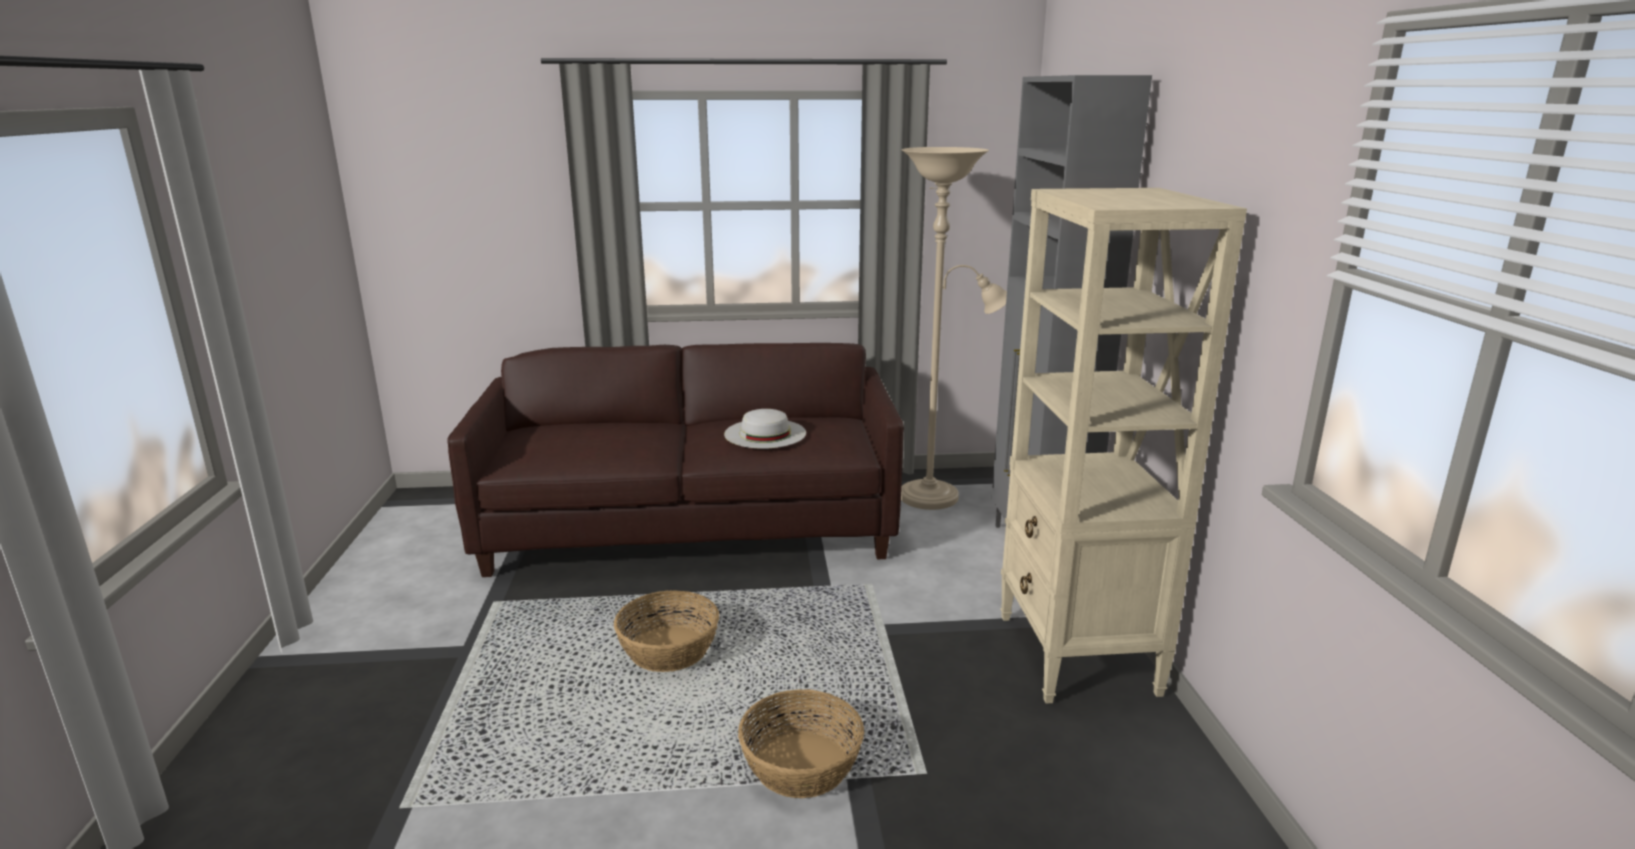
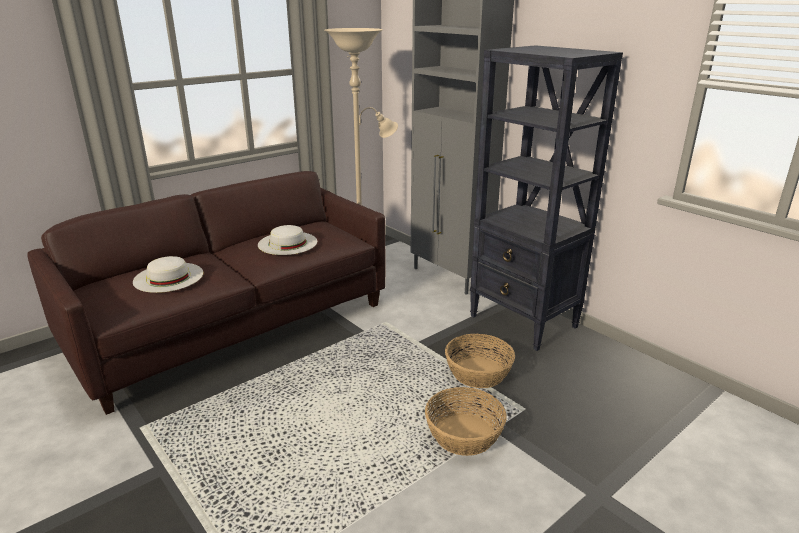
camera: 35 degrees left, 5 degrees up
(597, 438) = (168, 277): none -> white hat
(668, 650) = (311, 406): basket -> basket (478, 373)
(1077, 655) = (524, 322): beige bookcase -> black bookcase

